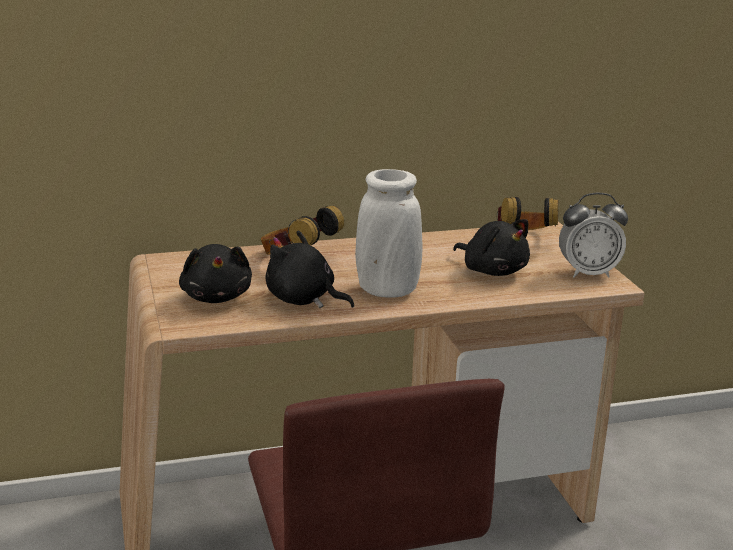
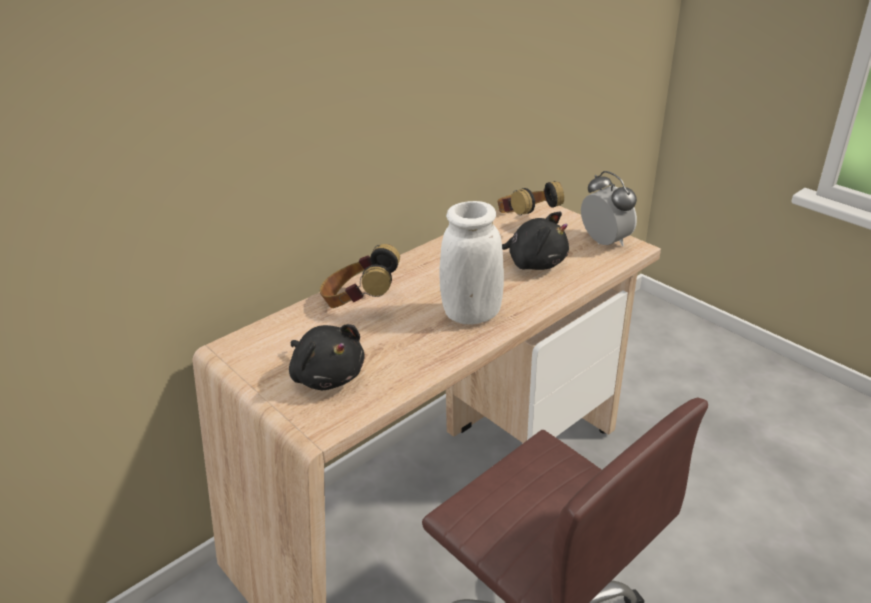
camera: 25 degrees left, 10 degrees up
(303, 300) = (410, 350): black plush toy -> none
(588, 273) = (605, 242): alarm clock -> alarm clock turned 90 degrees counterclockwise

